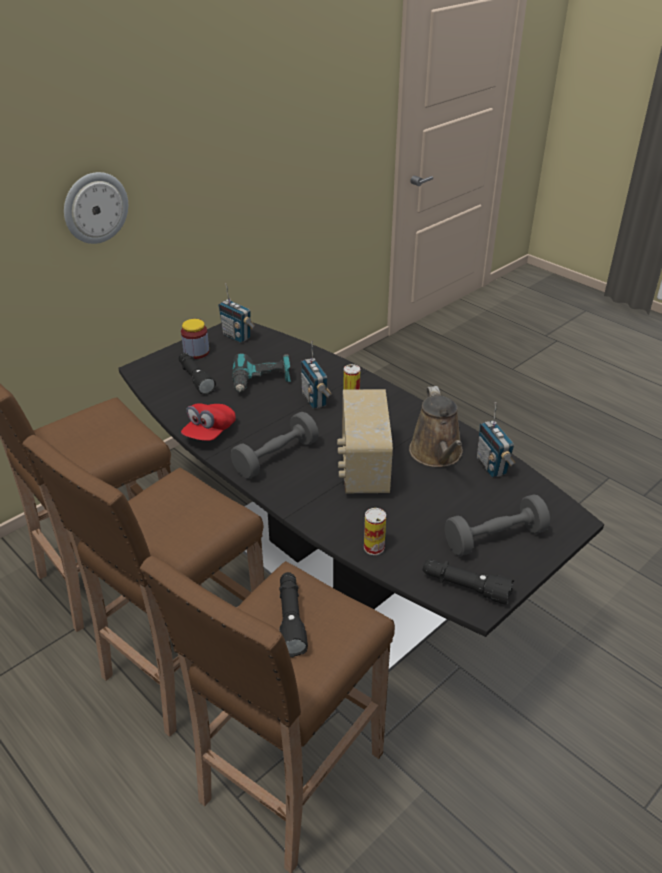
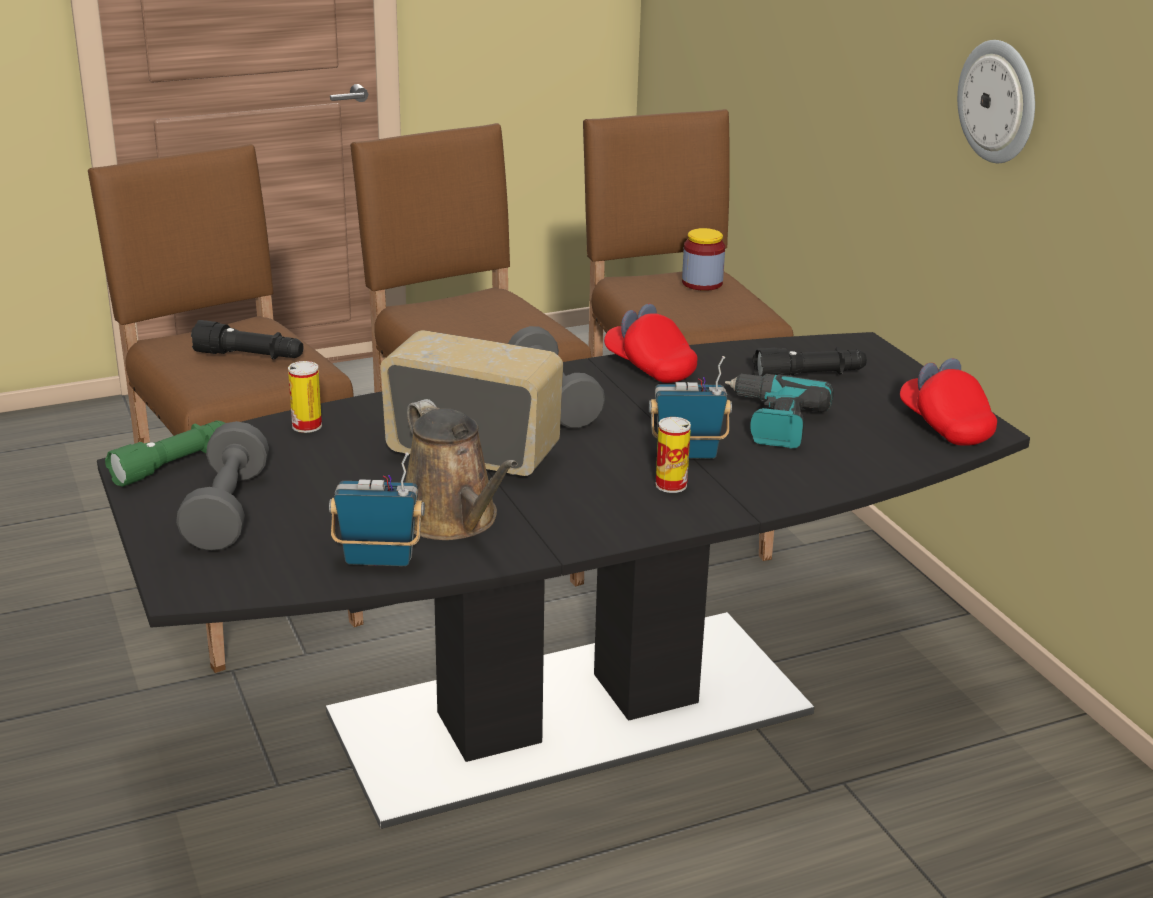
camera: 110 degrees right, 10 degrees down
(196, 352) = (897, 387): jar -> jar (702, 283)
(237, 336) = (945, 426): radio -> red cap
(437, 454) = (454, 520): brown watering can -> brown watering can turned 135 degrees counterclockwise
(465, 587) = (173, 465): black flashlight -> green flashlight

